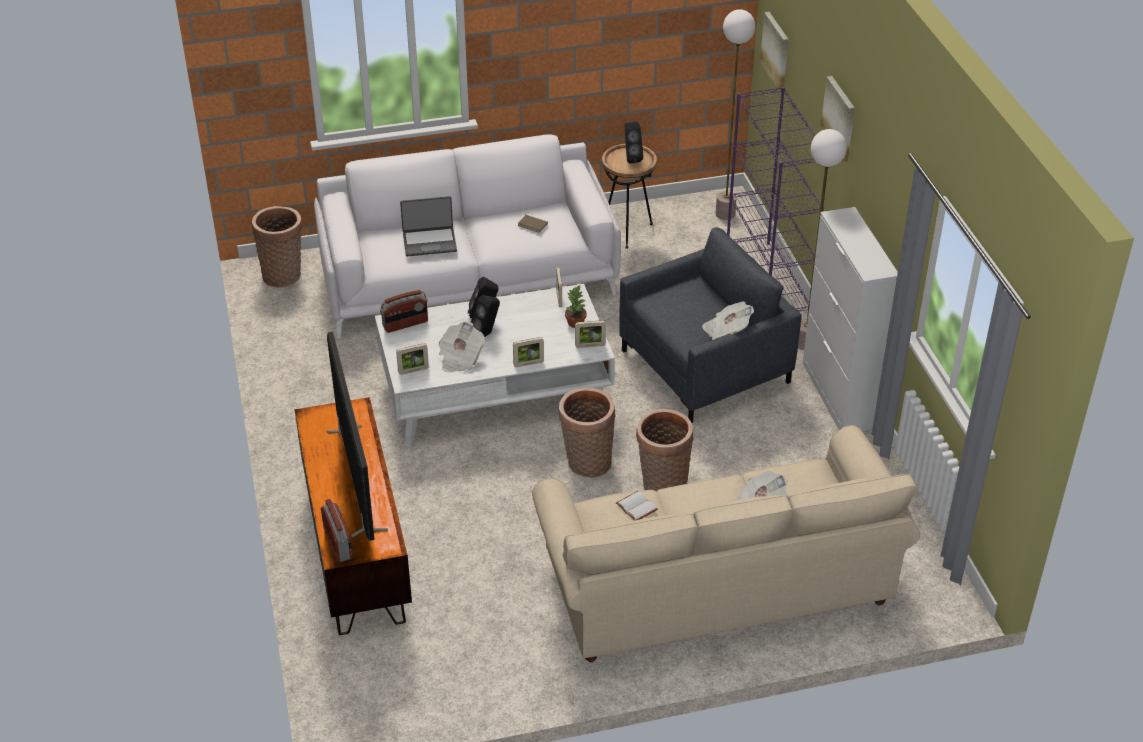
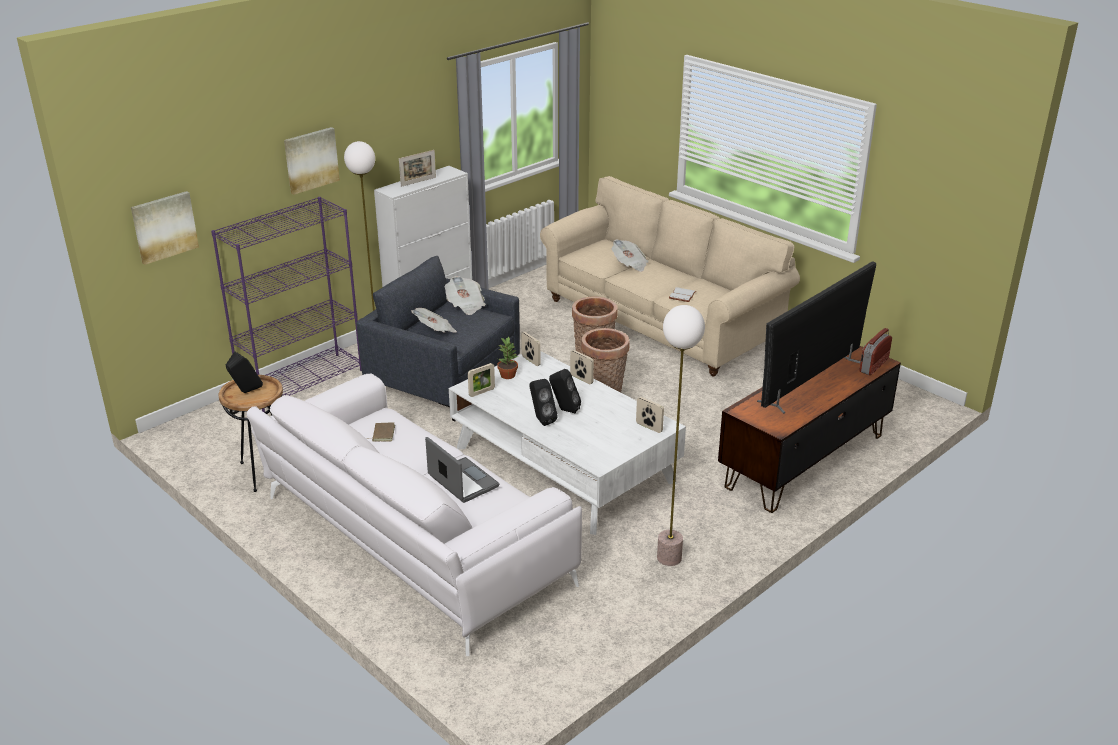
camera: 120 degrees left, 10 degrees down
(284, 274) = (507, 683): basket -> none
(405, 324) = (594, 455): radio -> none
(460, 358) = (609, 411): newspaper -> newspaper (435, 331)
(725, 214) = (200, 428): floor lamp -> floor lamp (669, 557)
(857, 239) = (418, 182): none -> picture frame

